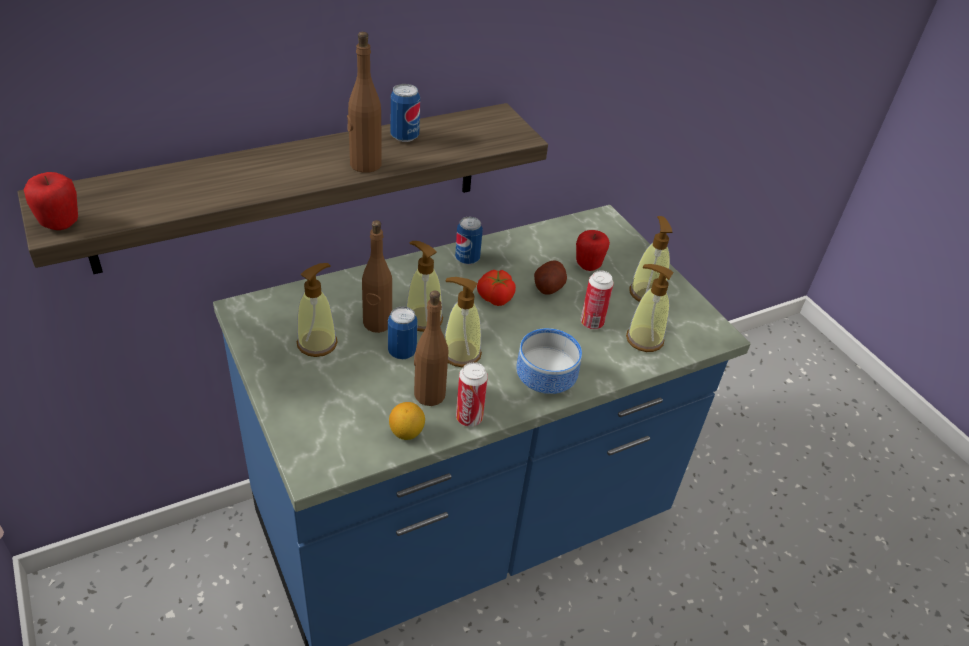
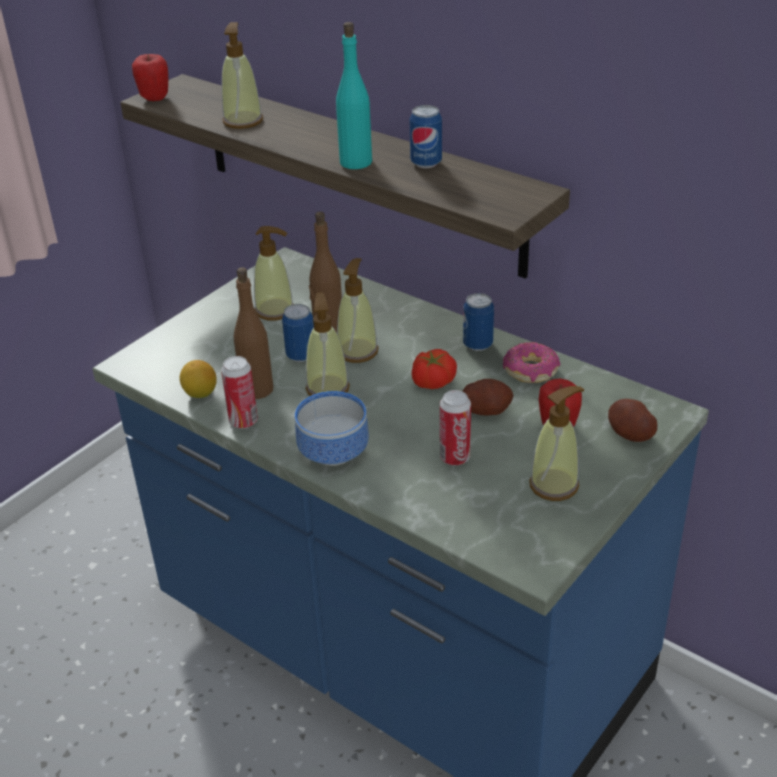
camera: 70 degrees right, 5 degrees down
(365, 164) = (355, 162): brown bottle -> turquoise bottle
(519, 250) = (531, 371): none -> donut
(615, 242) = (630, 434): none -> potato
(644, 339) = (463, 505): soap dispenser -> soap dispenser (243, 121)

